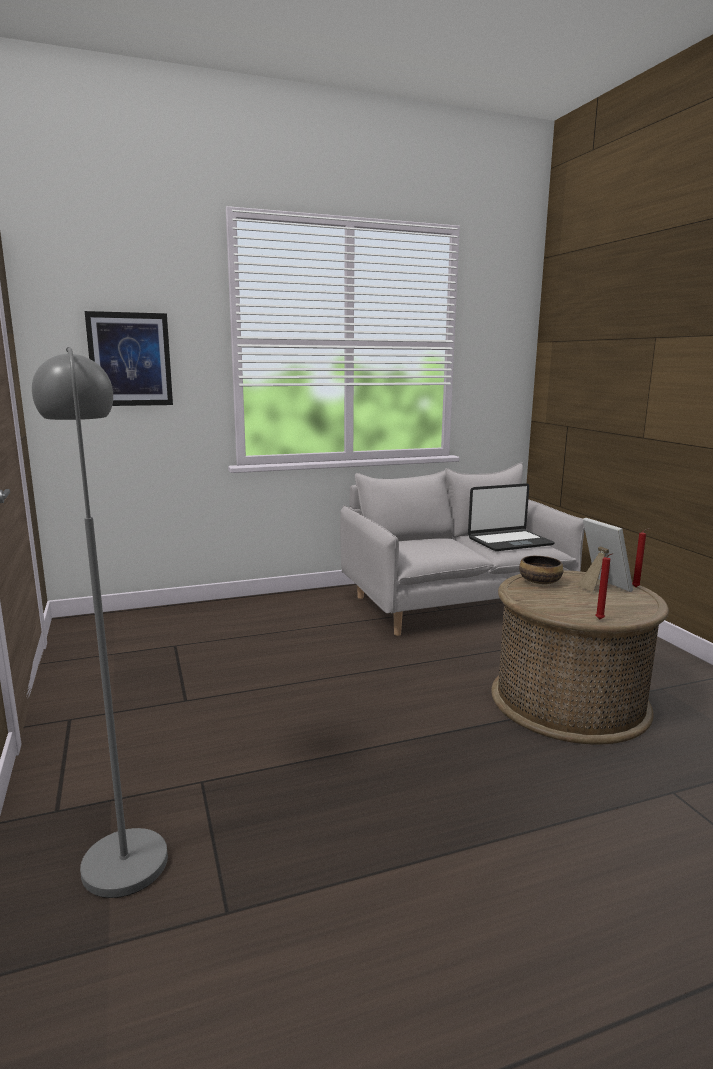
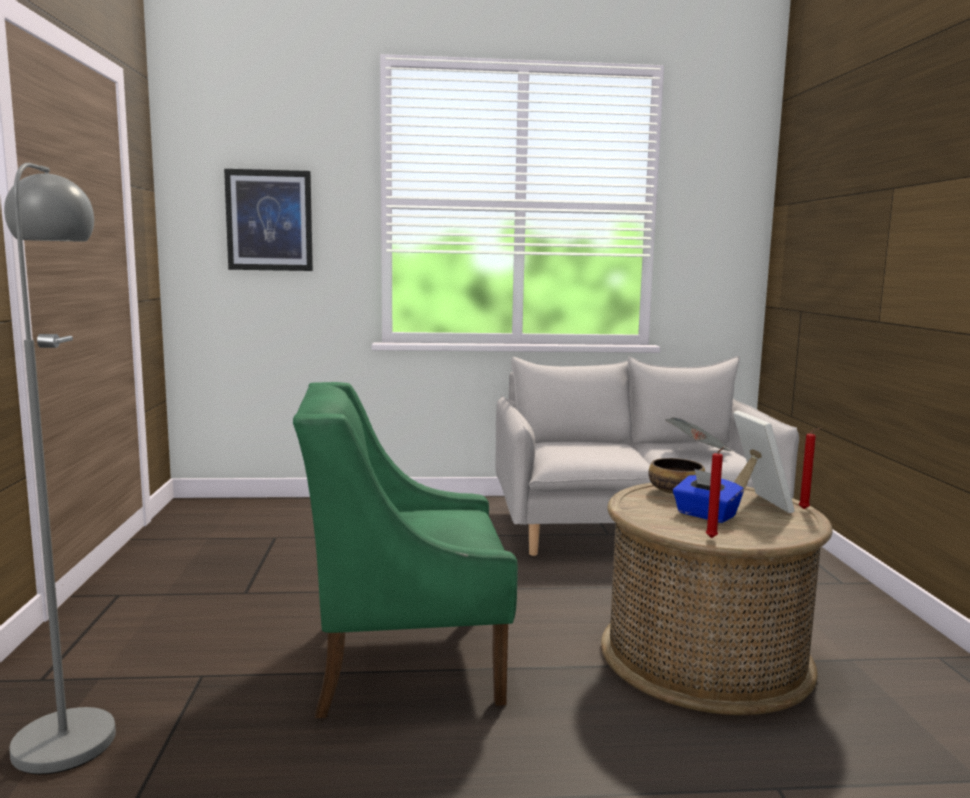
camera: 15 degrees right, 5 degrees down
(357, 739) = (403, 659): none -> green armchair
(509, 541) = (698, 452): laptop -> newspaper
(577, 600) = (705, 515): none -> blue tissue box

